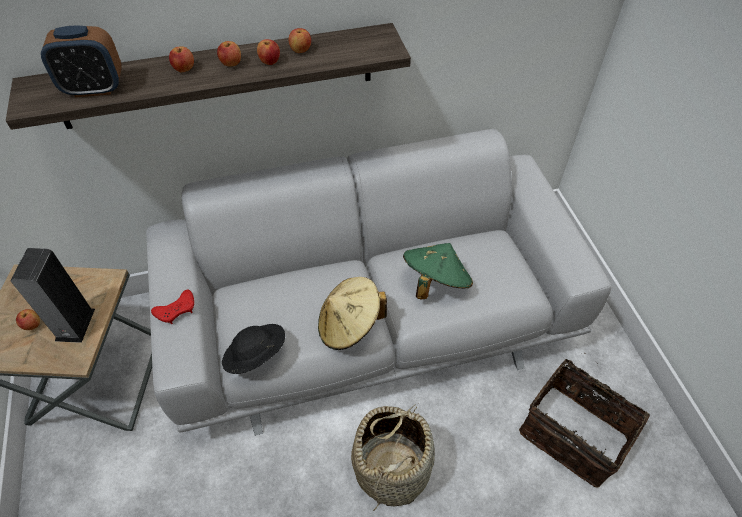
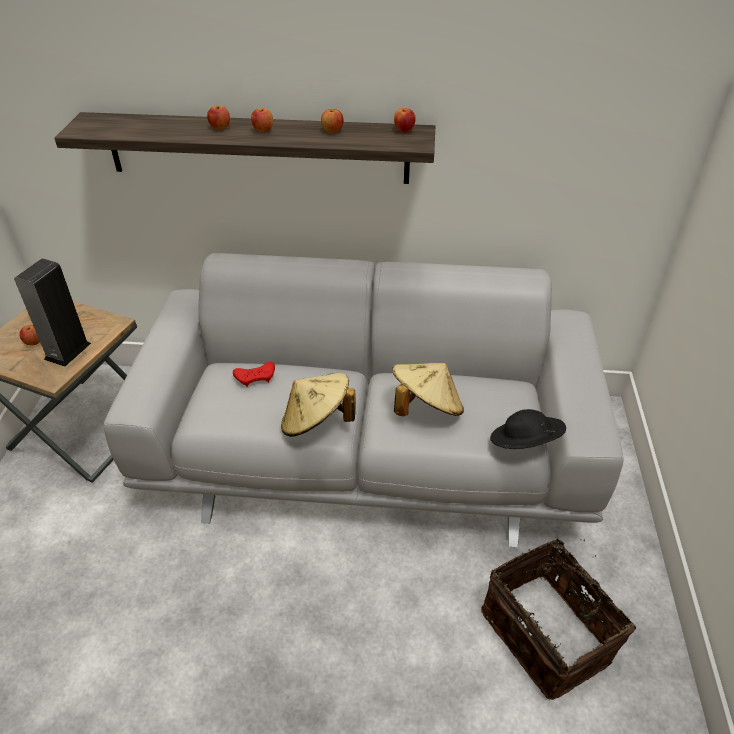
camera: 20 degrees right, 10 degrees down
(94, 89) = (137, 129): alarm clock -> none
(176, 310) = (158, 361): red game controller -> red game controller (255, 377)
(255, 356) = (212, 424): black hat -> black hat (524, 444)
(270, 62) = (298, 135): apple -> apple (404, 131)
(392, 468) = (323, 599): basket -> none
(435, 282) = (425, 408): green hat -> beige hat

